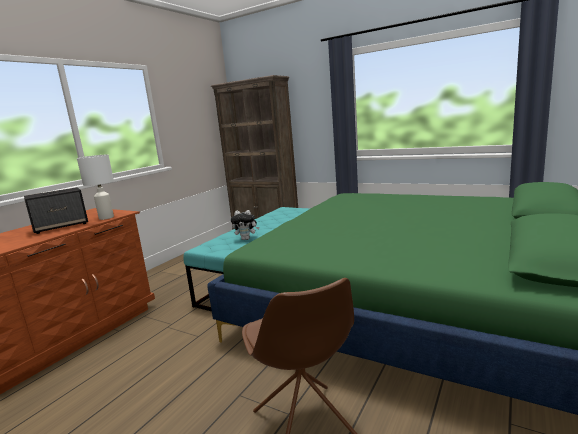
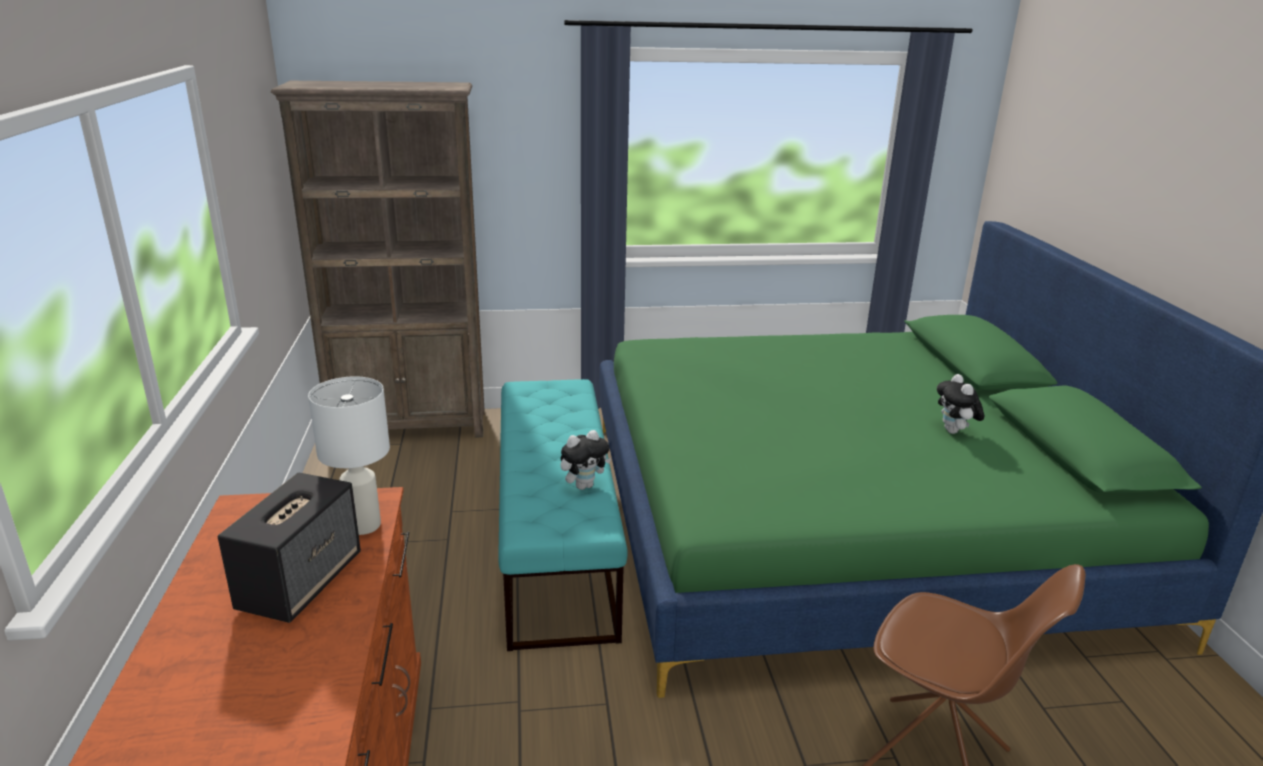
camera: 40 degrees left, 10 degrees up
(461, 237) = (954, 432): none -> plush toy

